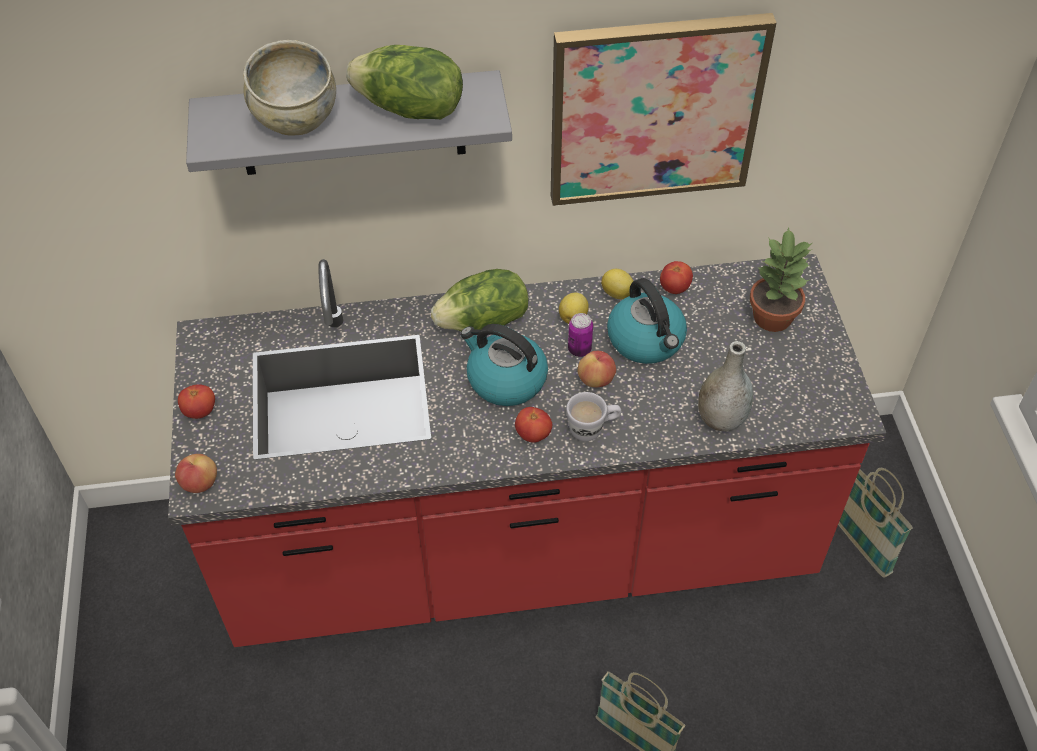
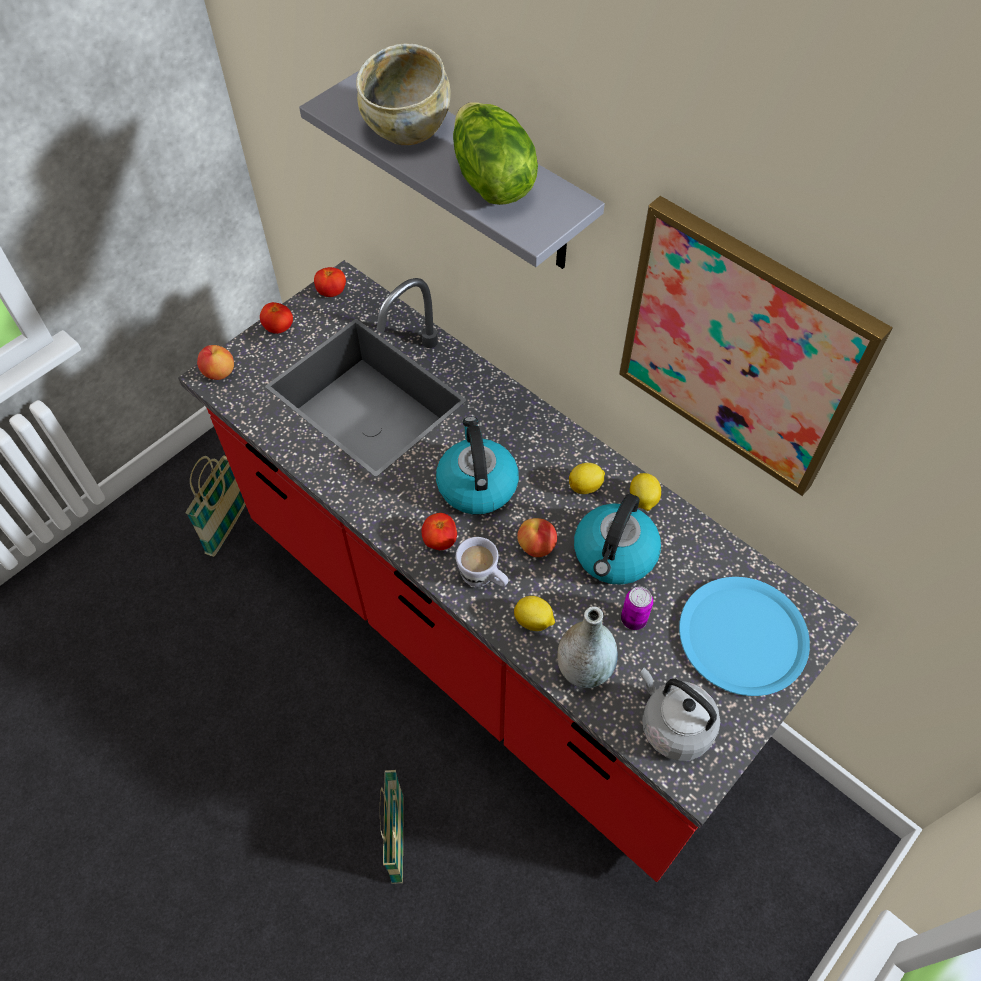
camera: 50 degrees right, 5 degrees up
(484, 322) = (520, 431): lettuce -> none
(579, 349) = (556, 513): can -> can (633, 619)
(657, 422) = (534, 621): none -> lemon
(674, 288) = (694, 537): tomato -> tomato (332, 292)
(773, 317) = (743, 636): potted plant -> blue plate
(805, 399) = (672, 725): none -> grey kettle
(861, 546) = (732, 904): basket -> basket (227, 528)

